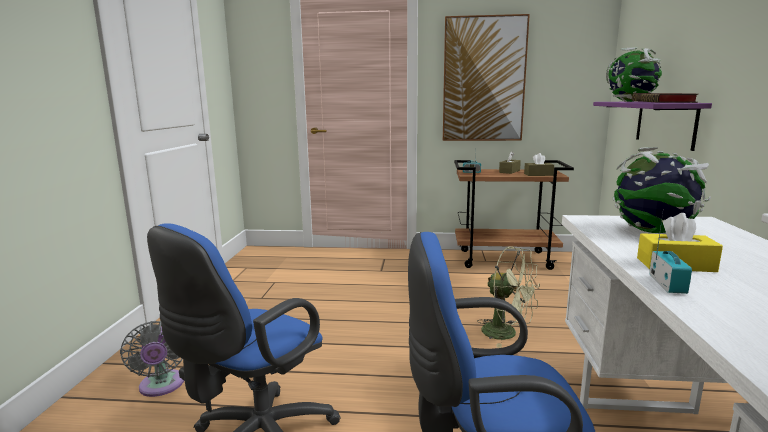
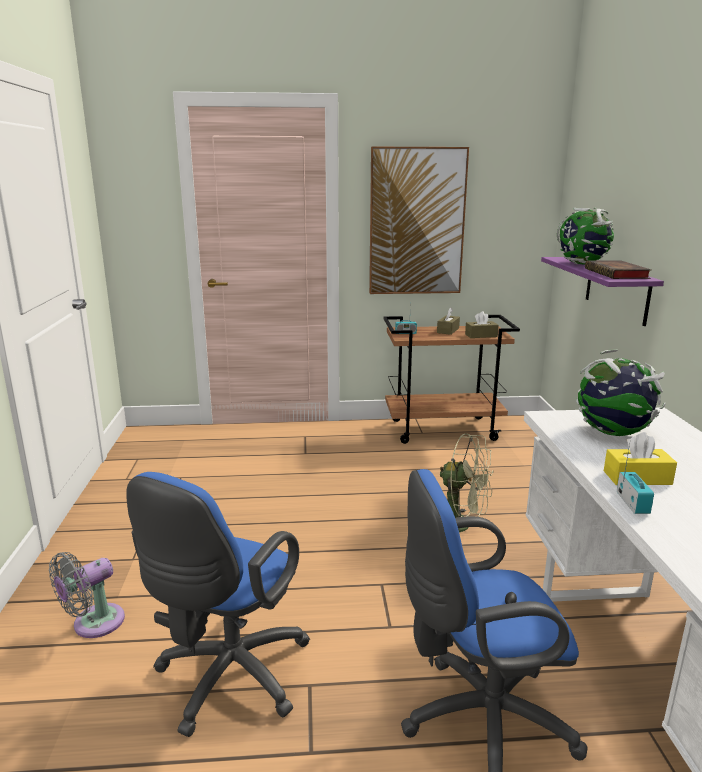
camera: 10 degrees left, 5 degrees up
(161, 386) = (93, 624): grey fan -> grey fan turned 75 degrees clockwise

